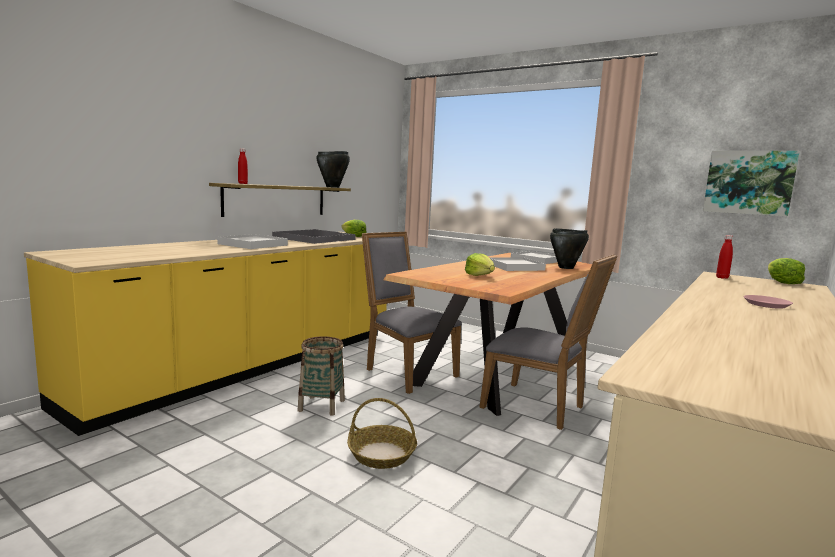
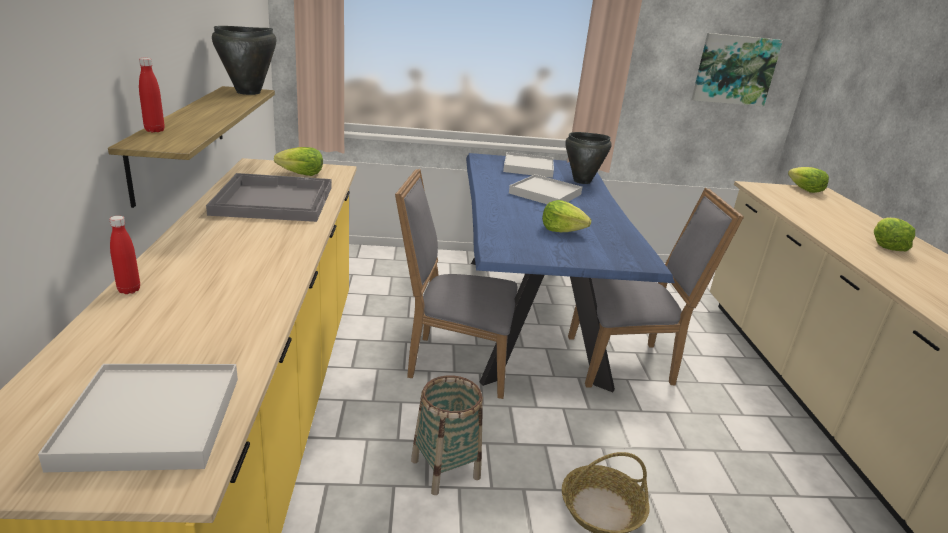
camera: 40 degrees left, 15 degrees up
(253, 244) = (252, 259): white tray -> white tray (152, 421)
(500, 368) = (530, 316): brown dining table -> blue dining table
(722, 277) = (770, 193): red bottle -> red bottle (129, 290)
(766, 304) = (886, 245): pink plate -> lettuce

